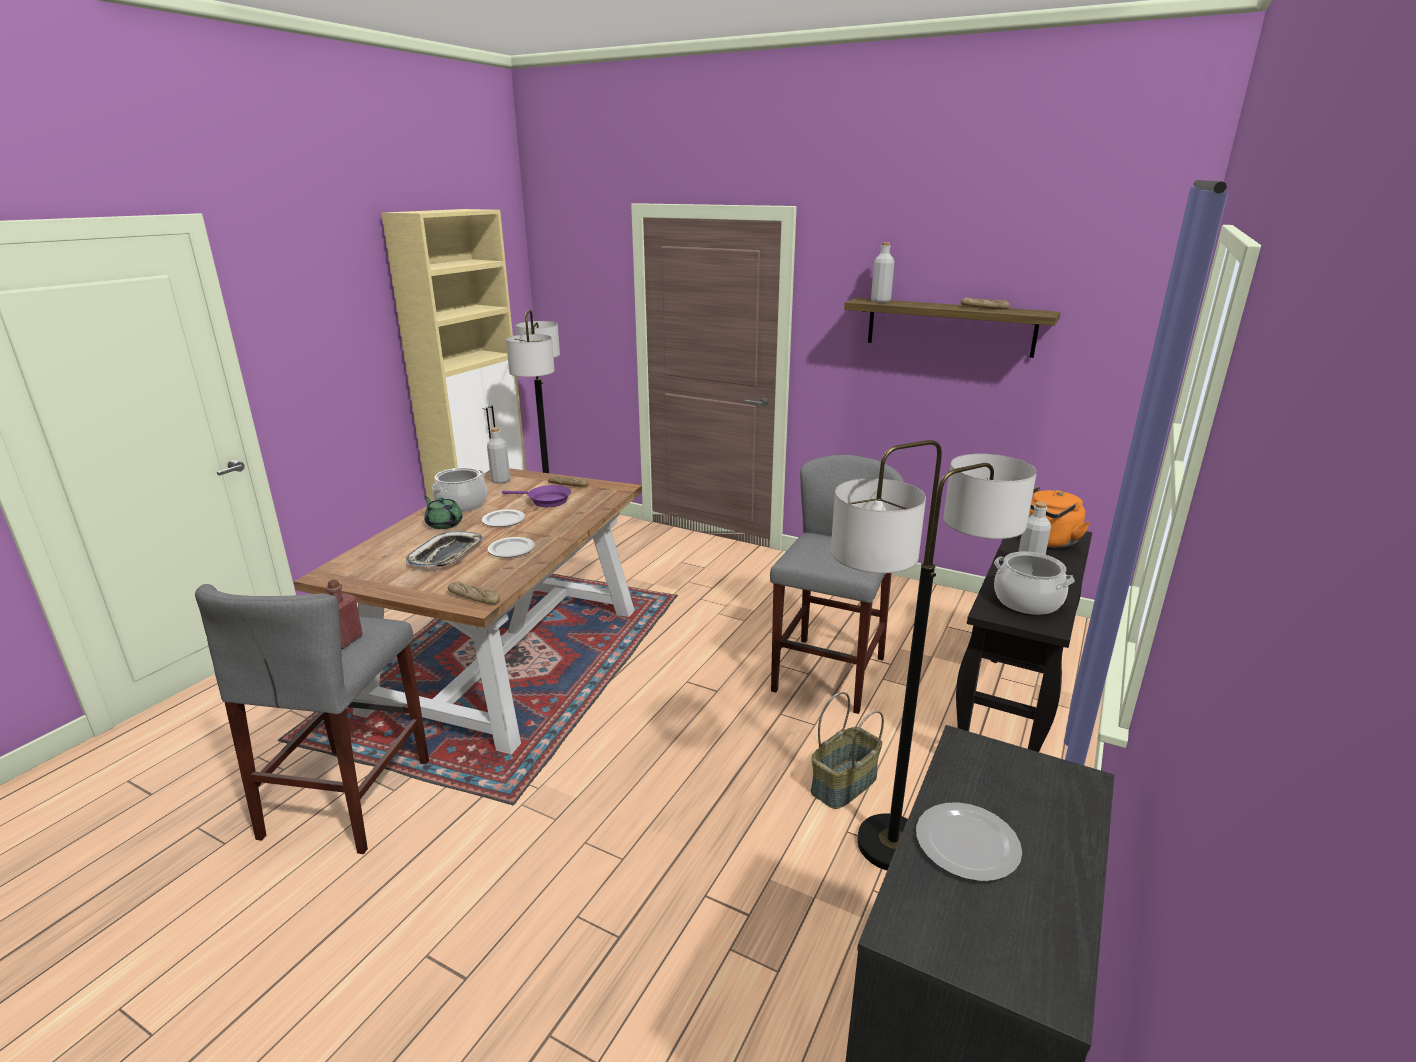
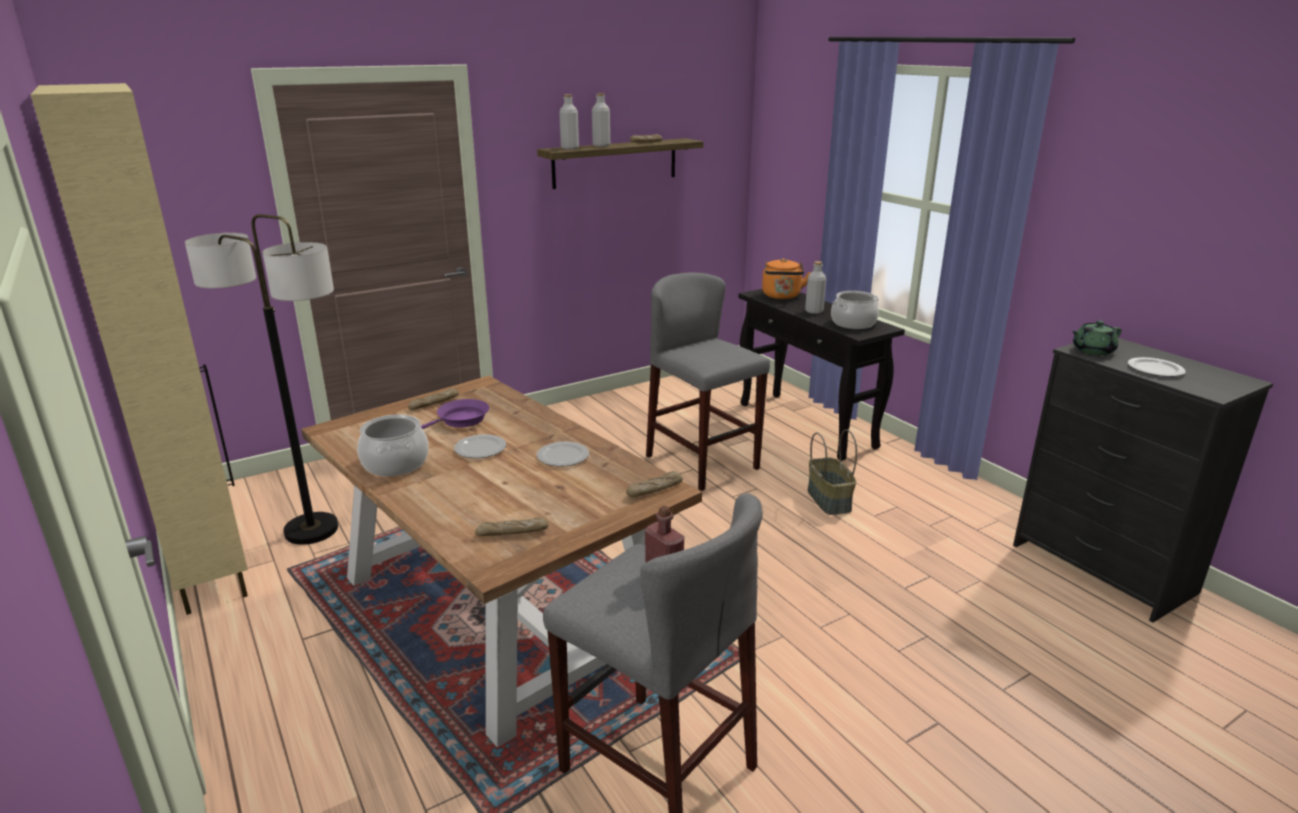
camera: 60 degrees left, 0 degrees up
(377, 567) = (512, 533): none -> bread
(444, 524) = (440, 481): green teapot -> green teapot (1092, 351)
(447, 555) = (533, 490): tray -> none
(500, 480) = (356, 433): grey bottle -> grey bottle (601, 145)
(892, 845) = (895, 505): floor lamp -> none

